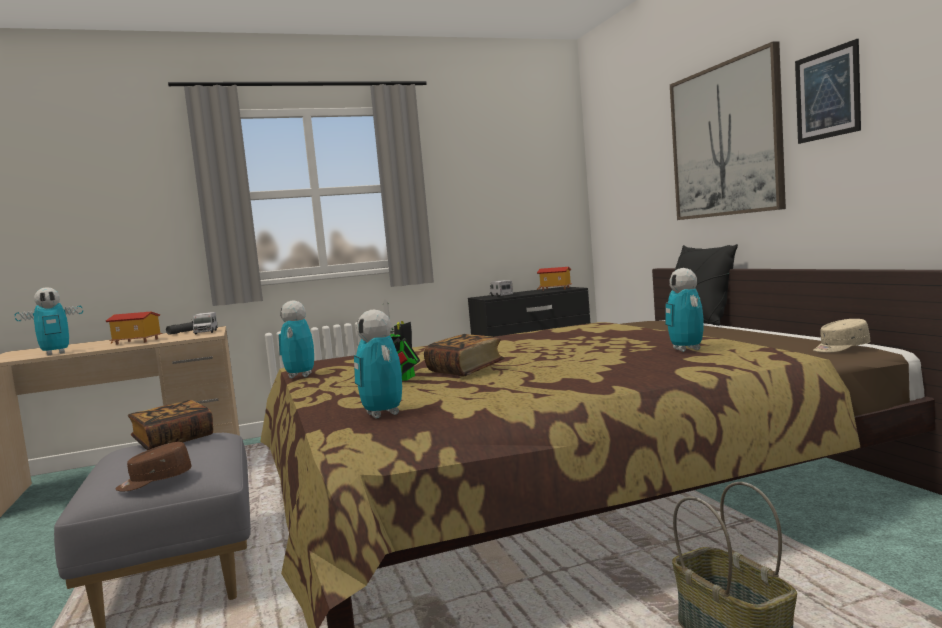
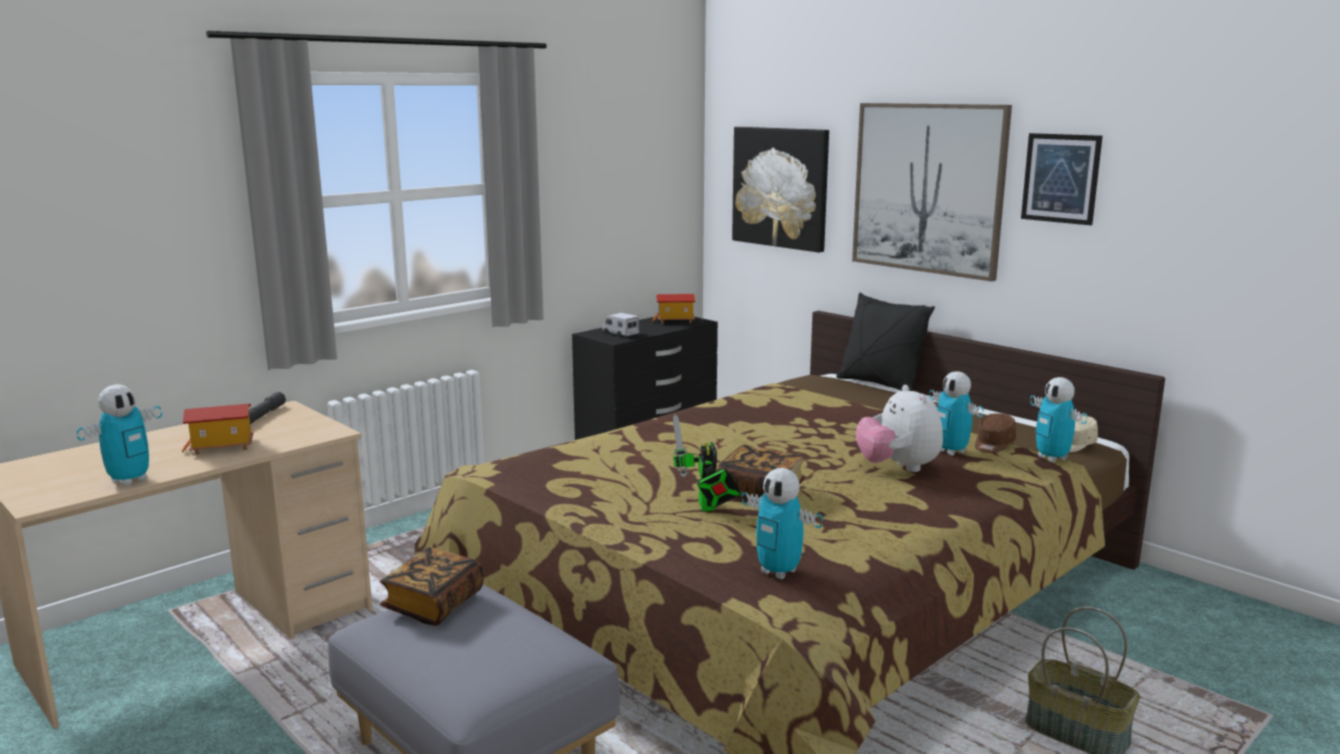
camera: 25 degrees left, 10 degrees up
(155, 481) = (527, 671): brown cap -> brown cap (993, 444)
(206, 332) = (302, 421): toy truck -> none
(300, 376) = (547, 501): toy robot -> toy robot (1052, 458)
(615, 358) = (898, 467): none -> plush toy
(630, 174) = (781, 187): none -> picture

